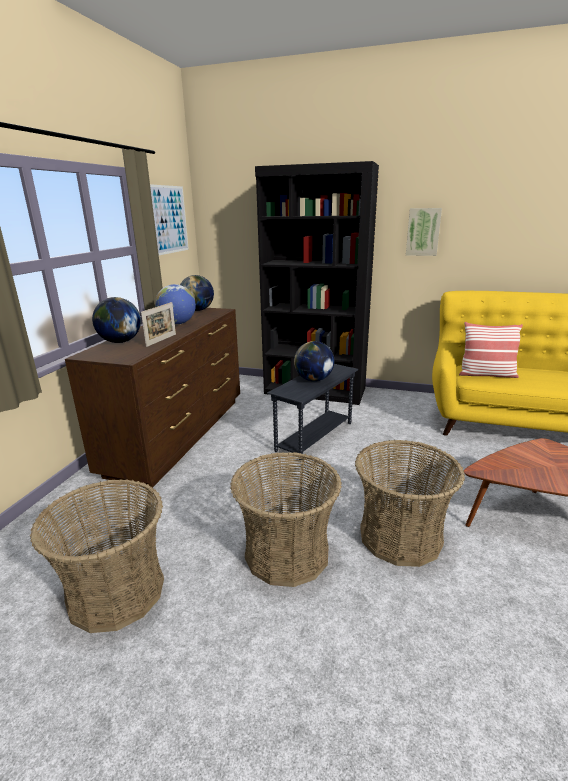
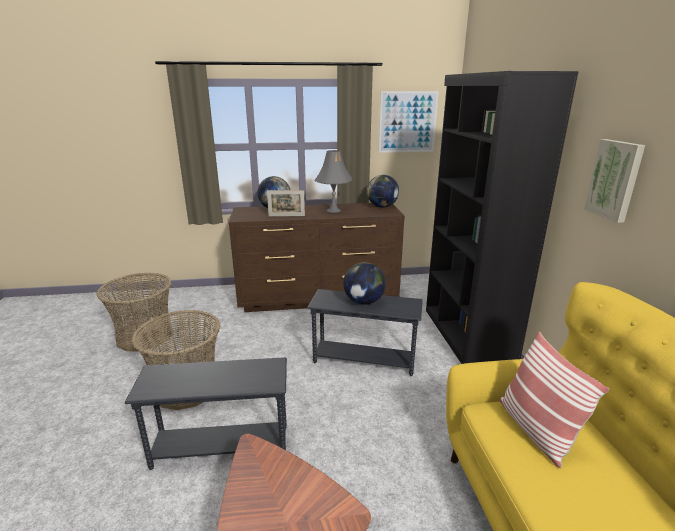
camera: 65 degrees right, 0 degrees up
(177, 323) = (333, 210): globe -> grey table lamp
(400, 536) = (221, 446): basket -> grey side table

